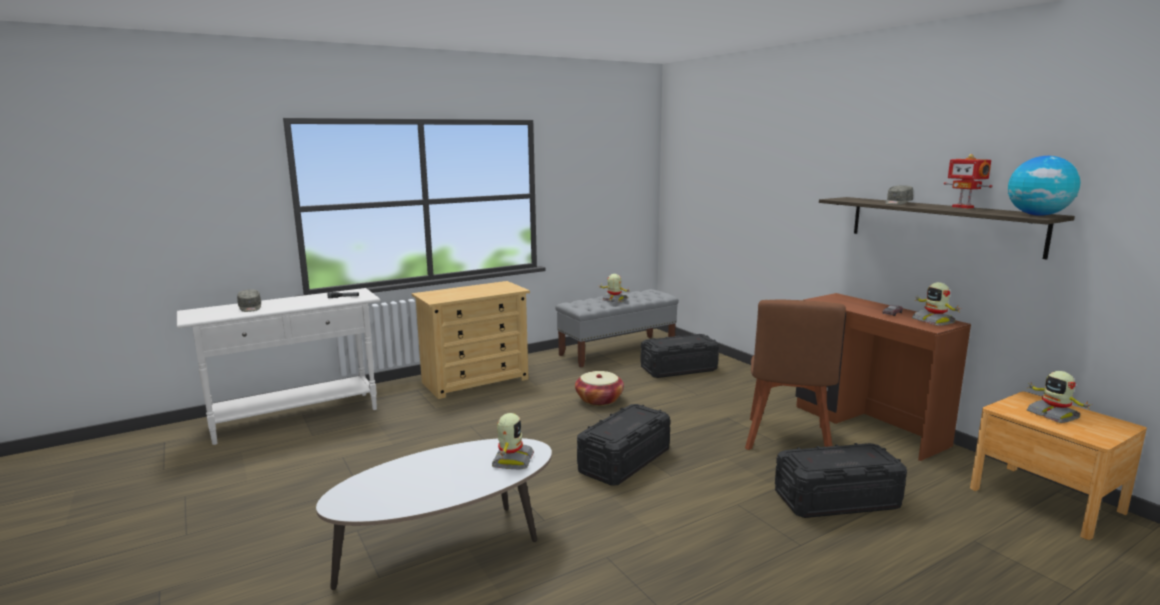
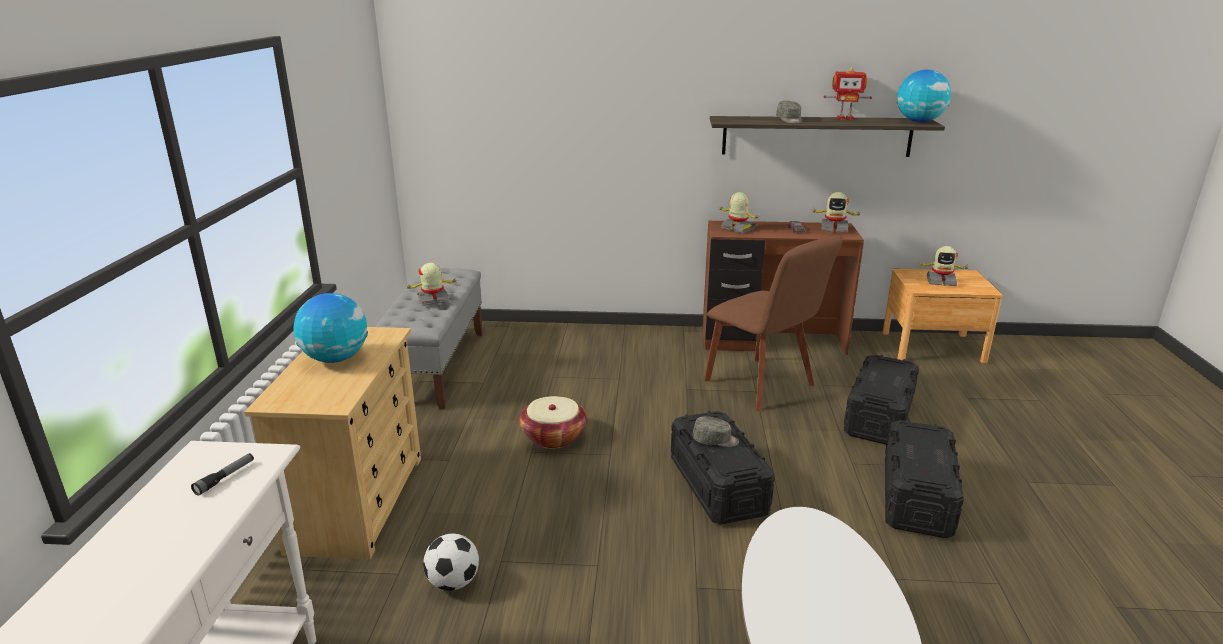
camera: 55 degrees left, 10 degrees up
(250, 308) = (91, 614): grey cap -> grey cap (715, 440)
(441, 421) = (453, 583): none -> football
(476, 290) = (335, 358): none -> globe
(512, 460) = (825, 545): toy robot -> toy robot (738, 228)
(679, 369) = (544, 359): black storage box -> black storage box (916, 496)

